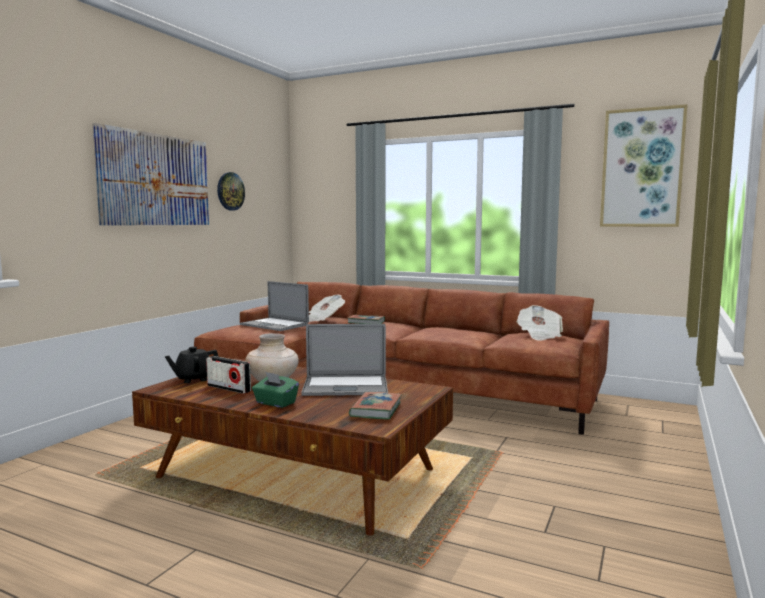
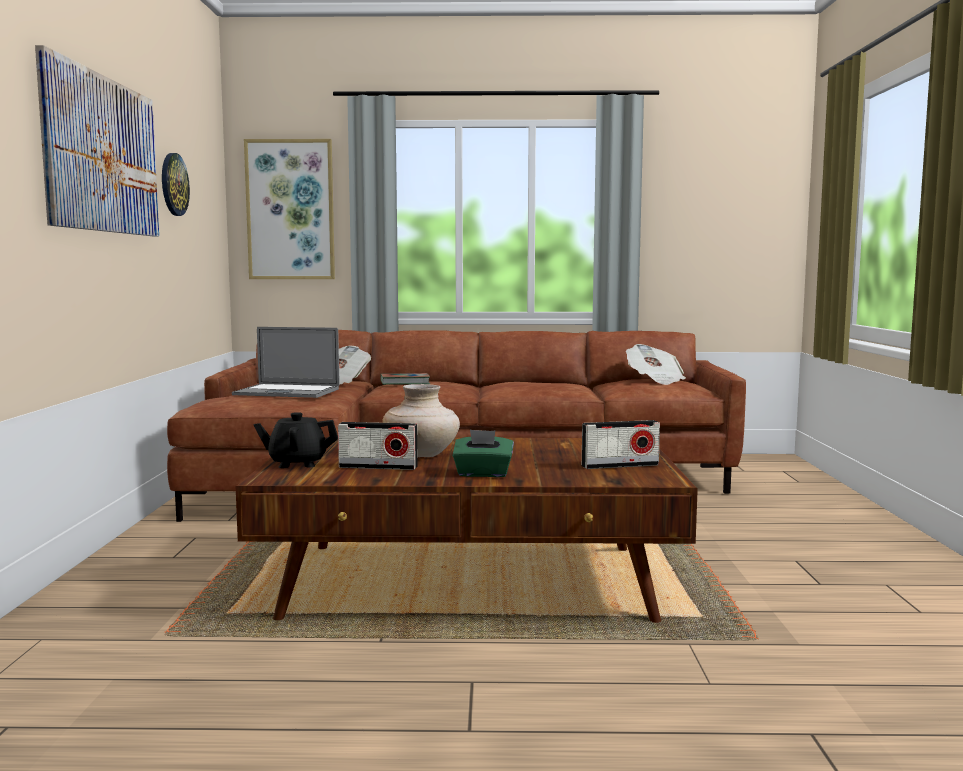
camera: 25 degrees left, 0 degrees up
(193, 379) = (297, 463): black teapot -> black teapot turned 45 degrees clockwise
(345, 387) = (528, 450): laptop -> none
(376, 409) = (620, 465): book -> radio
(642, 168) = (732, 175): picture -> picture (290, 210)

